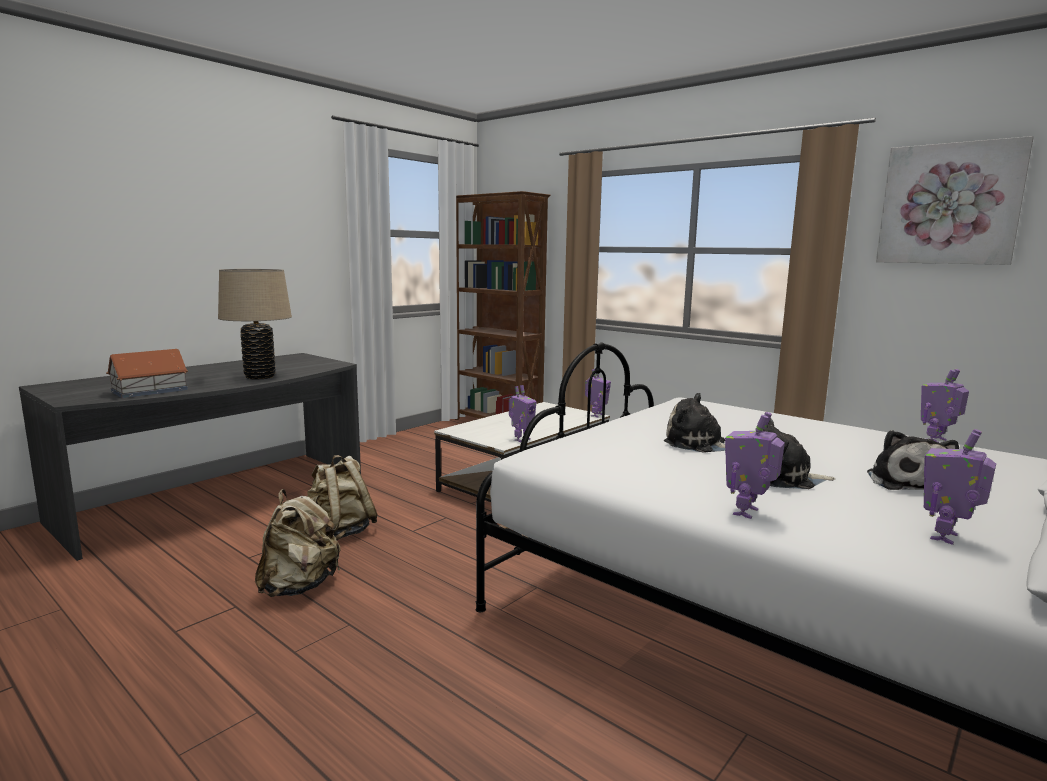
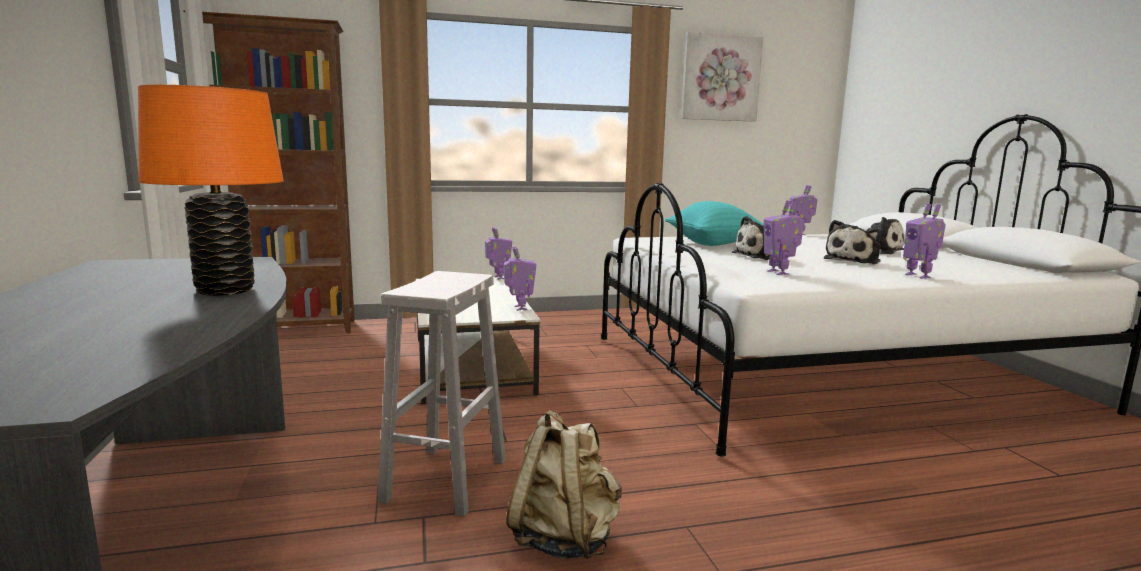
camera: 55 degrees left, 0 degrees up
(150, 390) = (137, 344): toy house -> none
(260, 377) = (225, 290): beige table lamp -> orange table lamp
(339, 532) = (445, 481): beige backpack -> white stool
(727, 422) = (713, 244): none -> turquoise pillow
(946, 537) = (968, 264): toy robot -> toy robot (779, 272)

